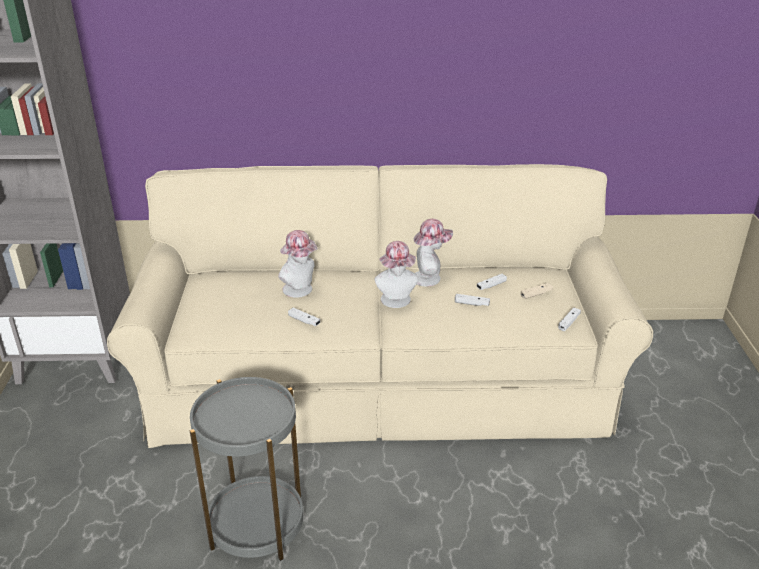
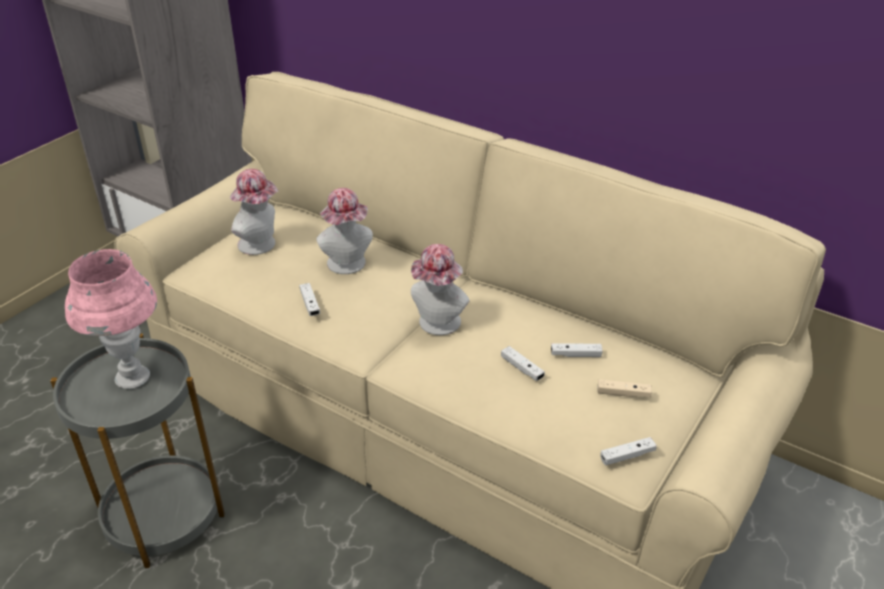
camera: 35 degrees right, 5 degrees up
(242, 408) = (132, 378): none -> pink table lamp
(430, 278) = (510, 311): hat -> hat (261, 245)

